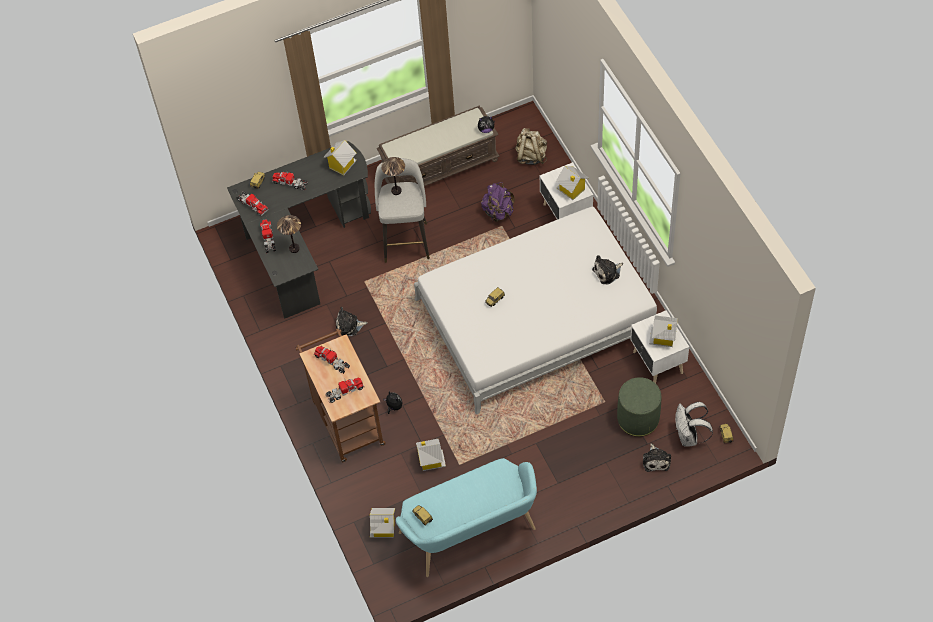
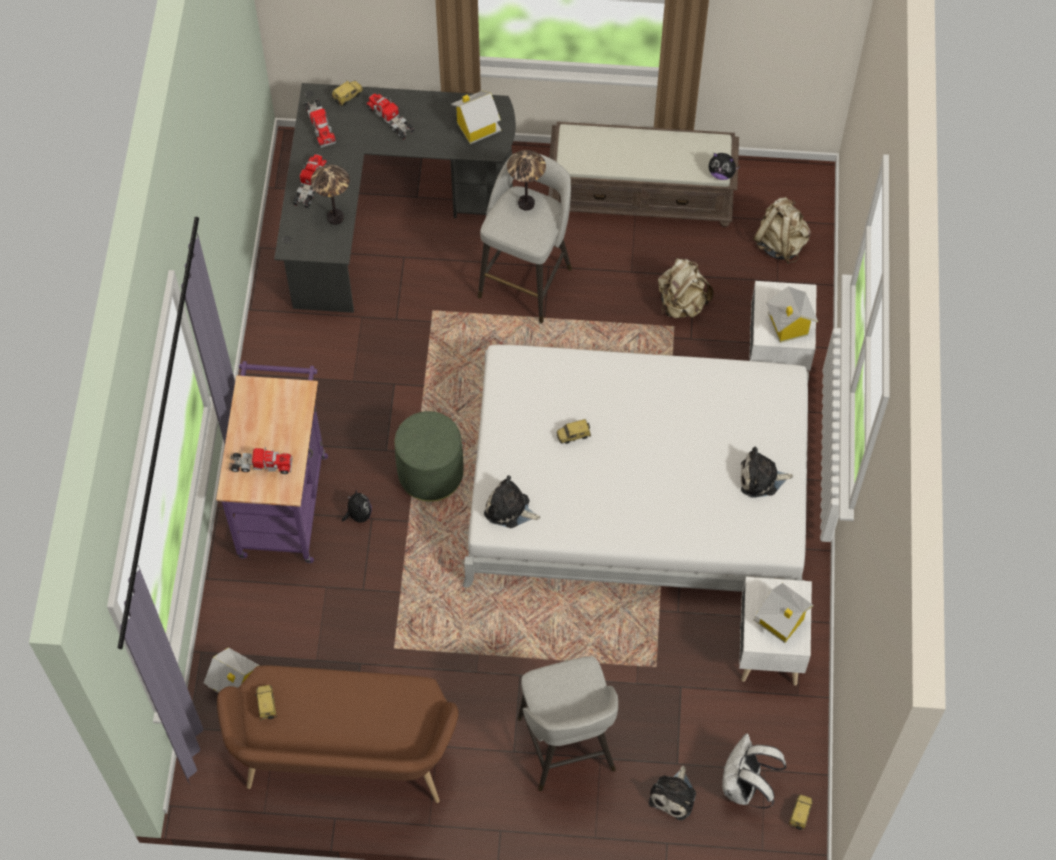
camera: 25 degrees right, 5 degrees up
(332, 361) = (272, 410): toy truck -> none
(346, 419) = (283, 498): brown cart -> purple cart
(349, 326) = (371, 365): plush toy -> plush toy (509, 509)
(431, 460) = (360, 620): toy house -> none
(471, 535) = (346, 761): turquoise bench -> brown bench
(498, 212) = (681, 303): purple backpack -> beige backpack
(584, 466) = (567, 747): none -> grey stool
(638, 418) = (688, 718): green ottoman -> green ottoman (431, 474)

